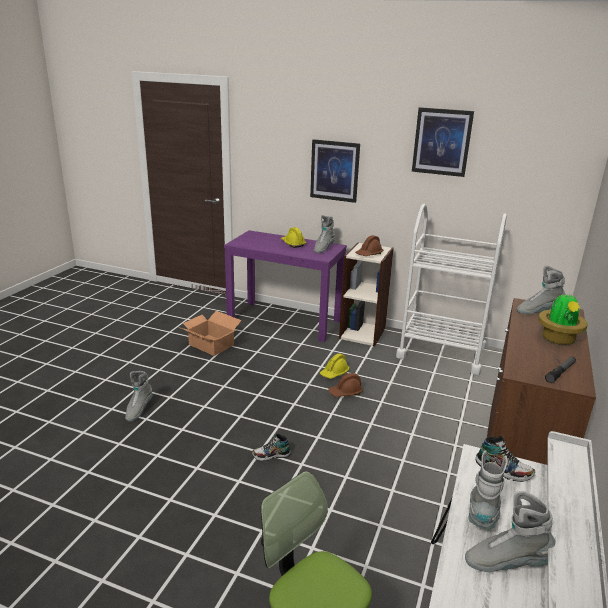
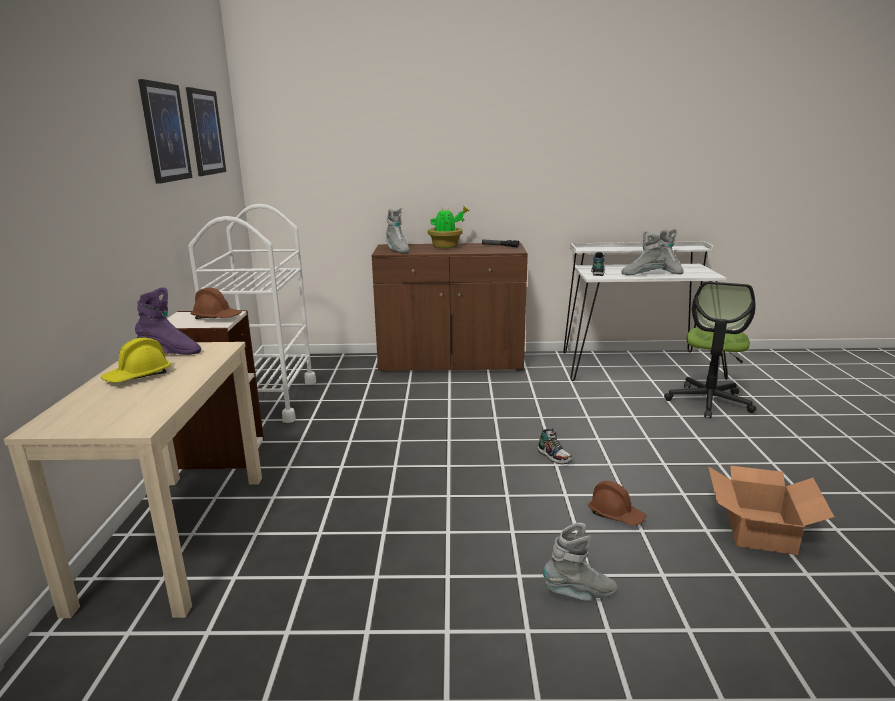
camera: 110 degrees left, 5 degrees down
(211, 345) = (314, 597): cardboard box -> cardboard box (760, 529)
(285, 320) = (176, 536): purple console table -> beige console table
(323, 248) = (170, 352): grey boot -> purple boot
(334, 171) = (86, 213): picture -> picture (205, 132)
(334, 373) = (355, 454): yellow hard hat -> none
(345, 392) = (398, 439): brown hard hat -> brown hard hat (616, 515)

